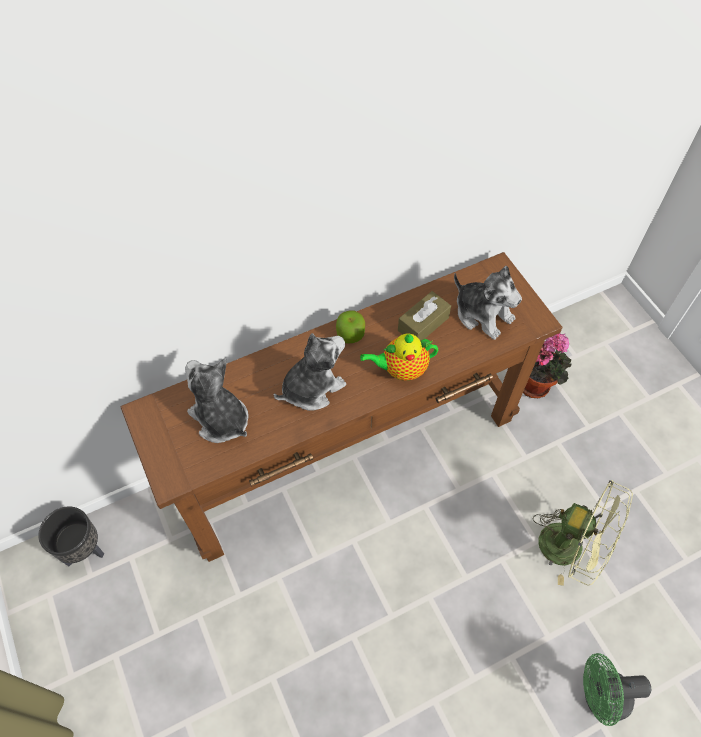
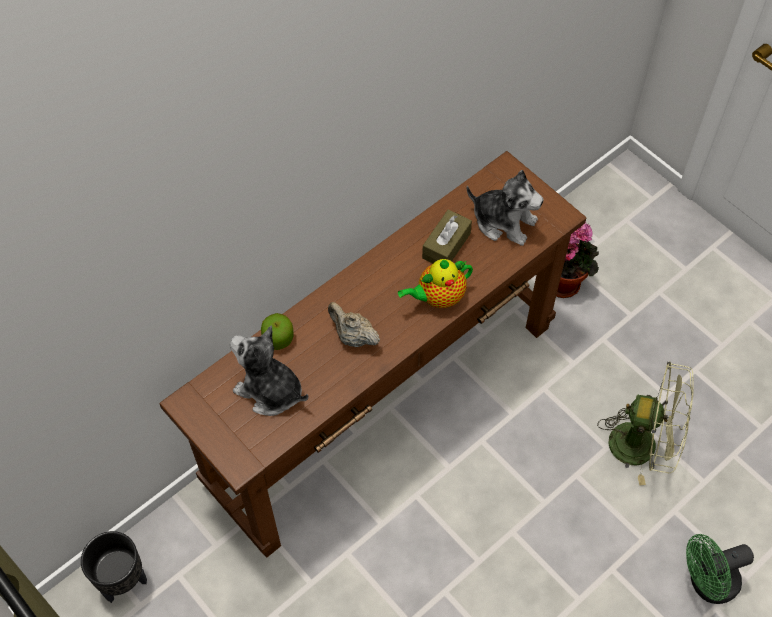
camera: 15 degrees left, 0 degrees up
(312, 387) = (353, 337): plush toy -> beige teapot
(350, 334) = (375, 273): apple -> apple (278, 339)

